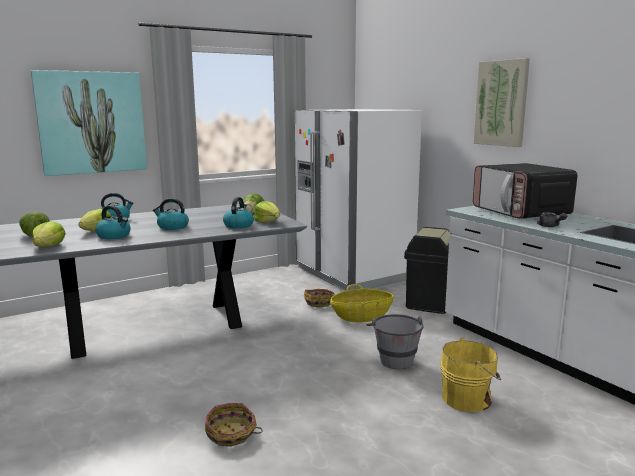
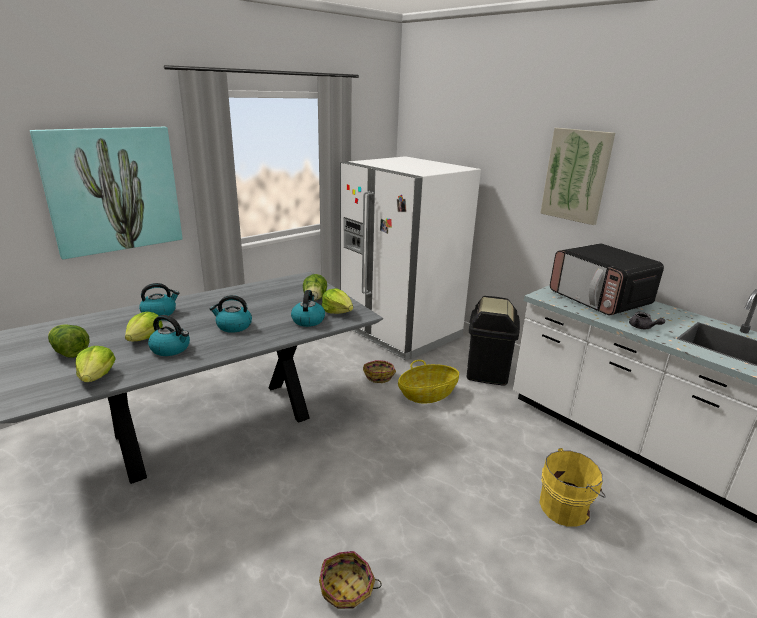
camera: 10 degrees left, 10 degrees up
(394, 358) = (478, 454): grey bucket -> none

